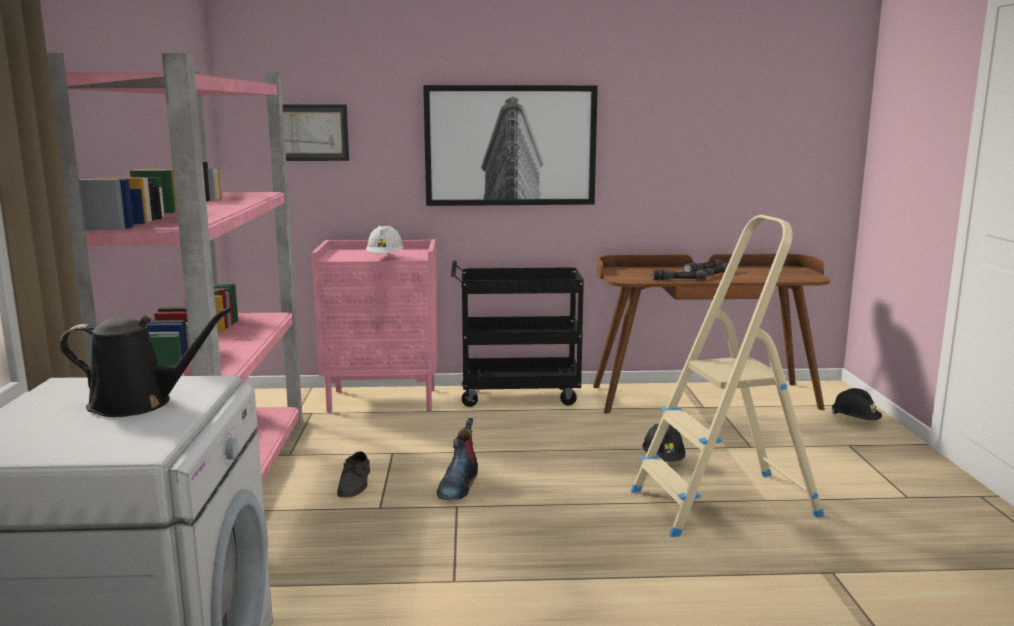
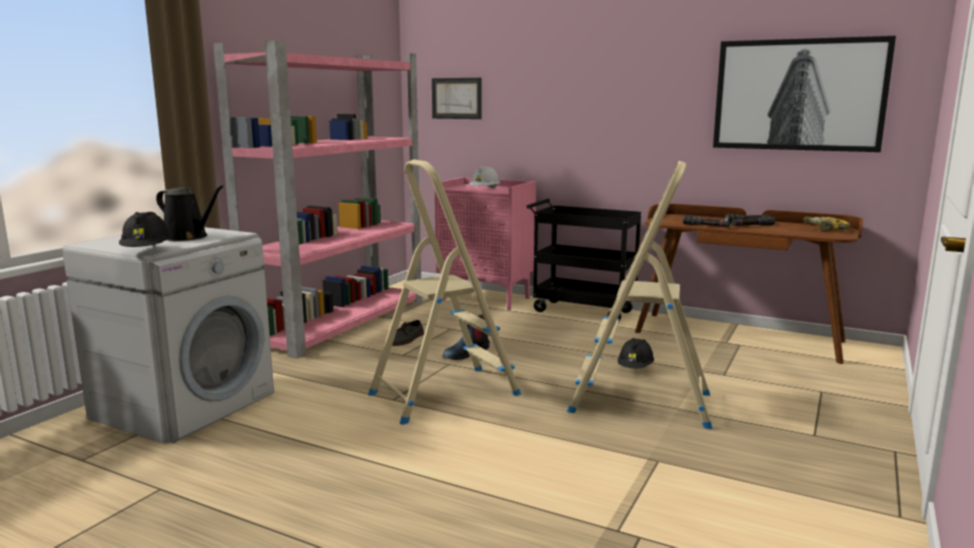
camera: 30 degrees right, 0 degrees up
(509, 552) = (446, 394): none -> beige step ladder
(510, 145) = (595, 109): picture -> picture (798, 95)
(782, 270) = (824, 228): none -> power drill
(855, 420) = (861, 376): black hard hat -> black hard hat (147, 251)

